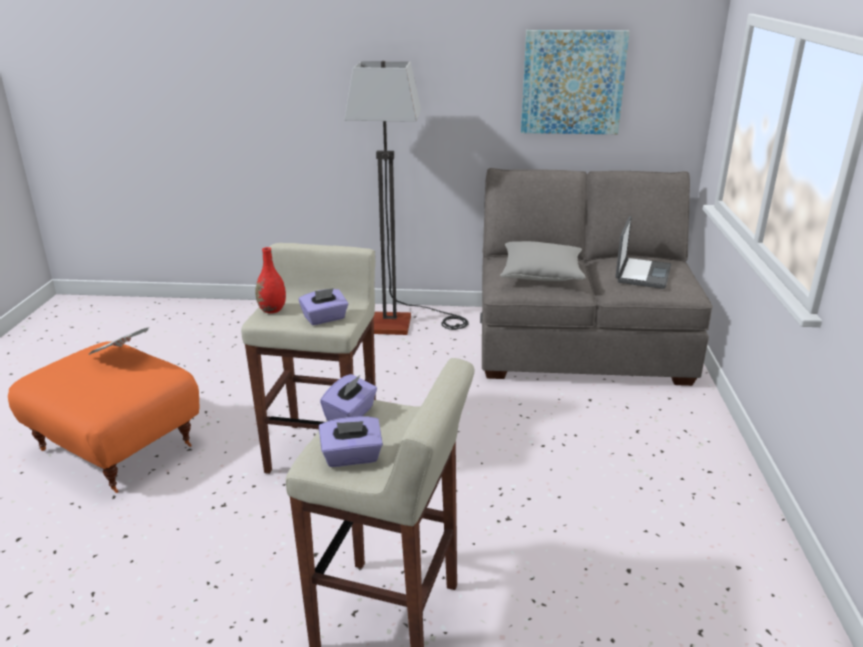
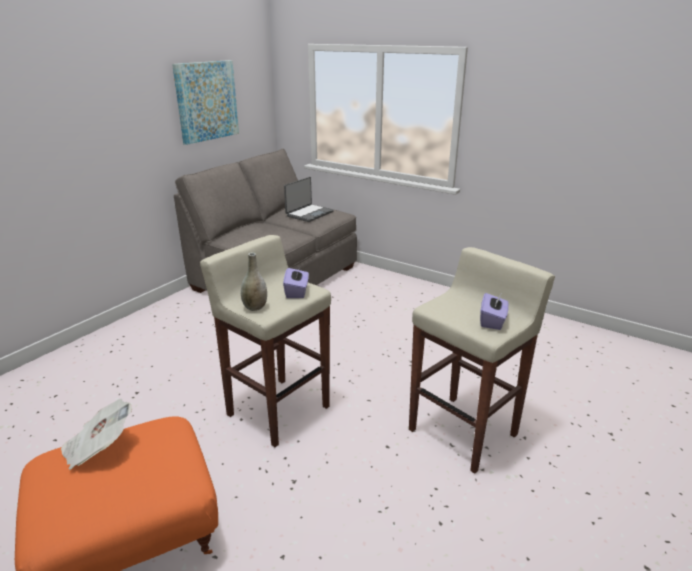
camera: 60 degrees left, 0 degrees up
(272, 310) = (255, 307): red vase -> grey vase
(350, 414) = (442, 312): purple tissue box -> none
(404, 323) = (157, 323): floor lamp -> none
(541, 274) = (267, 234): grey pillow -> none
(641, 274) = (309, 214): laptop -> laptop turned 75 degrees clockwise

